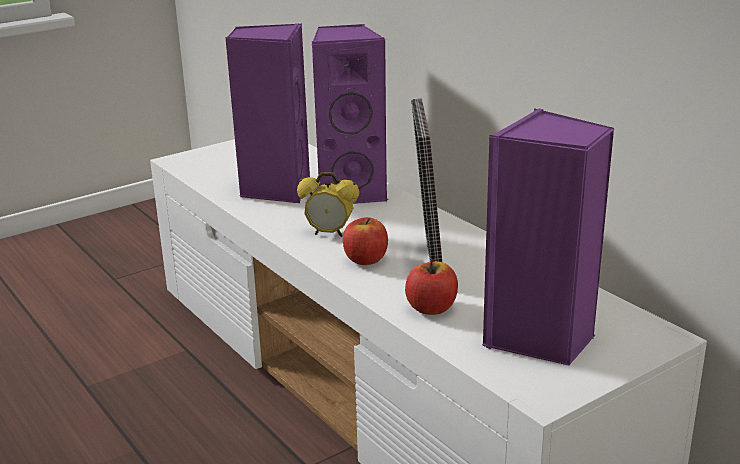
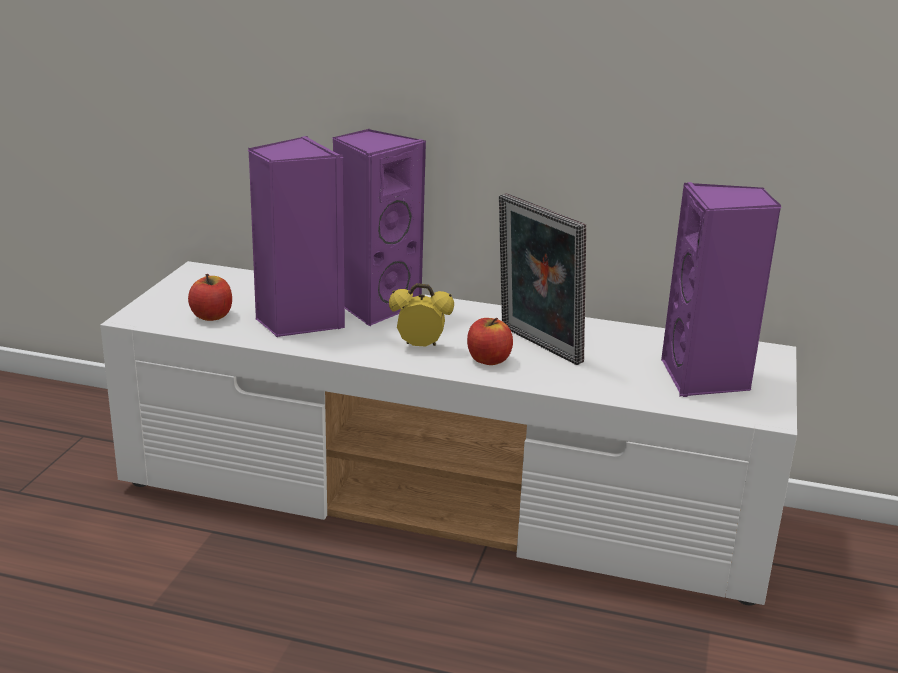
camera: 40 degrees left, 0 degrees up
(330, 233) = (420, 347): alarm clock -> alarm clock turned 150 degrees counterclockwise
(431, 308) = (601, 381): apple -> apple (212, 316)

